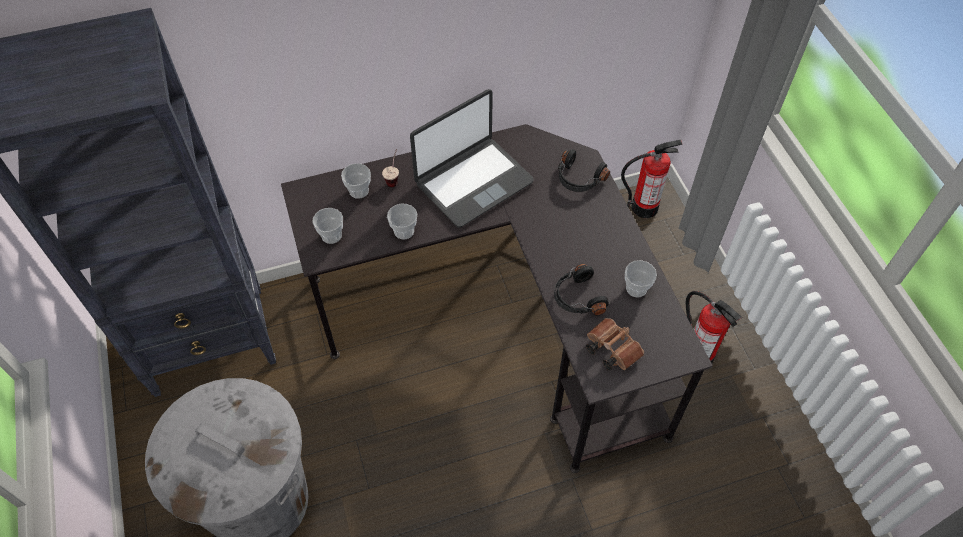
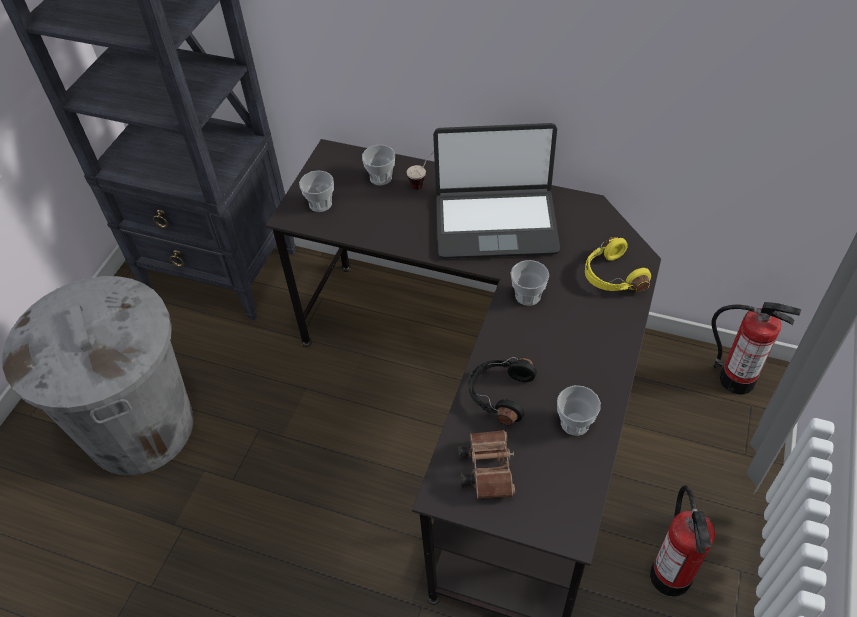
camera: 40 degrees right, 5 degrees down
(404, 231) = (387, 234): cup -> cup (528, 296)
(578, 179) = (611, 276): black headphones -> yellow headphones

